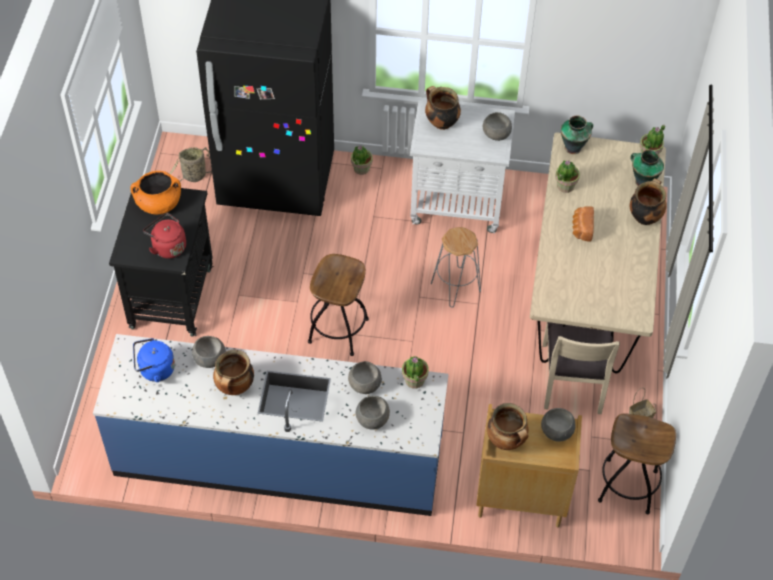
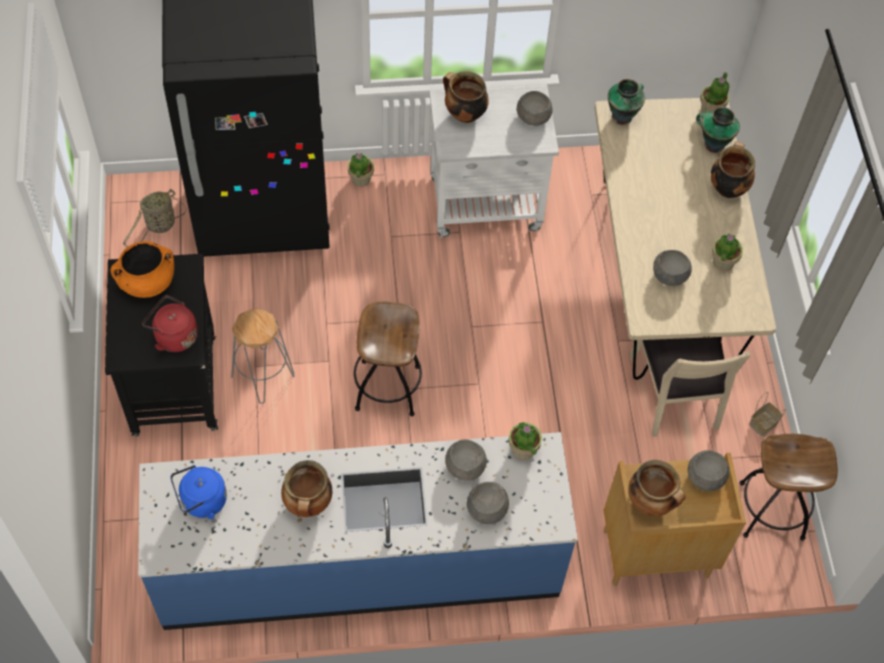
camera: 15 degrees left, 5 degrees up
(209, 358) = (266, 472): grey bowl -> grey bowl (669, 275)
(456, 287) = (511, 306): grey stool -> grey stool (263, 376)
(565, 186) = (626, 166): potted plant -> potted plant (722, 262)
(581, 229) = (659, 216): bread -> none

